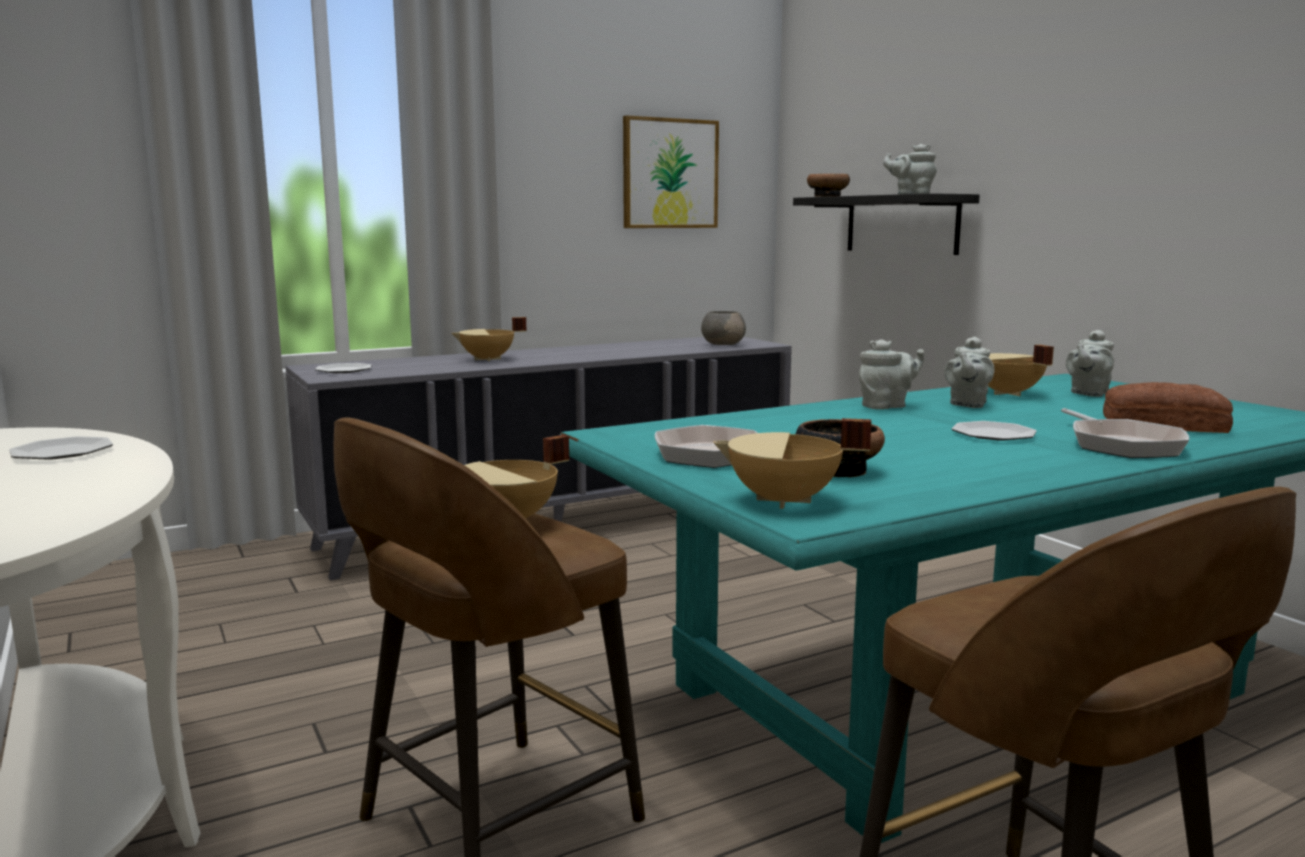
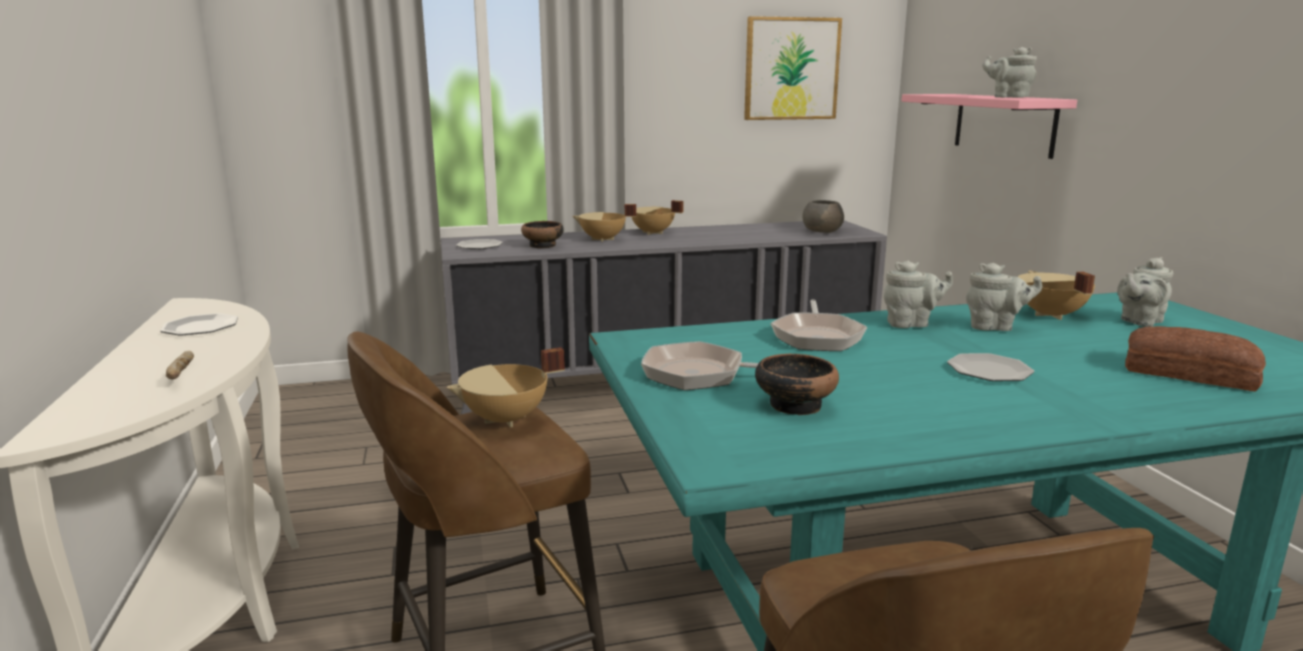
camera: 15 degrees right, 5 degrees up
(90, 493) = (183, 374): none -> bread
(784, 501) = (712, 440): beige cooking pot -> beige cooking pot (652, 233)
(828, 196) = (935, 94): bowl -> bowl (543, 245)
(901, 224) = (1004, 124): black shelf -> pink shelf
(967, 404) = (995, 327): grey teapot -> grey teapot turned 120 degrees counterclockwise
(1121, 445) = (1117, 397): frying pan -> frying pan (817, 336)

